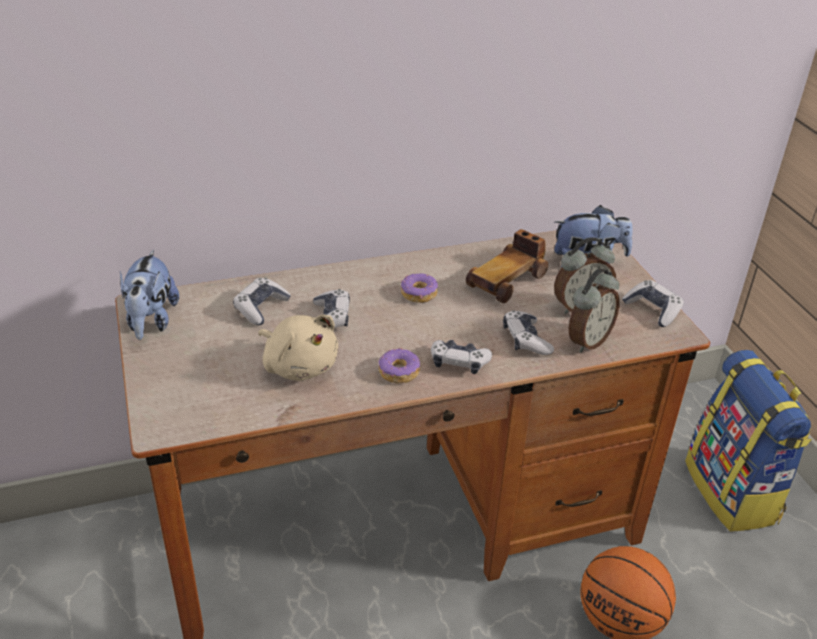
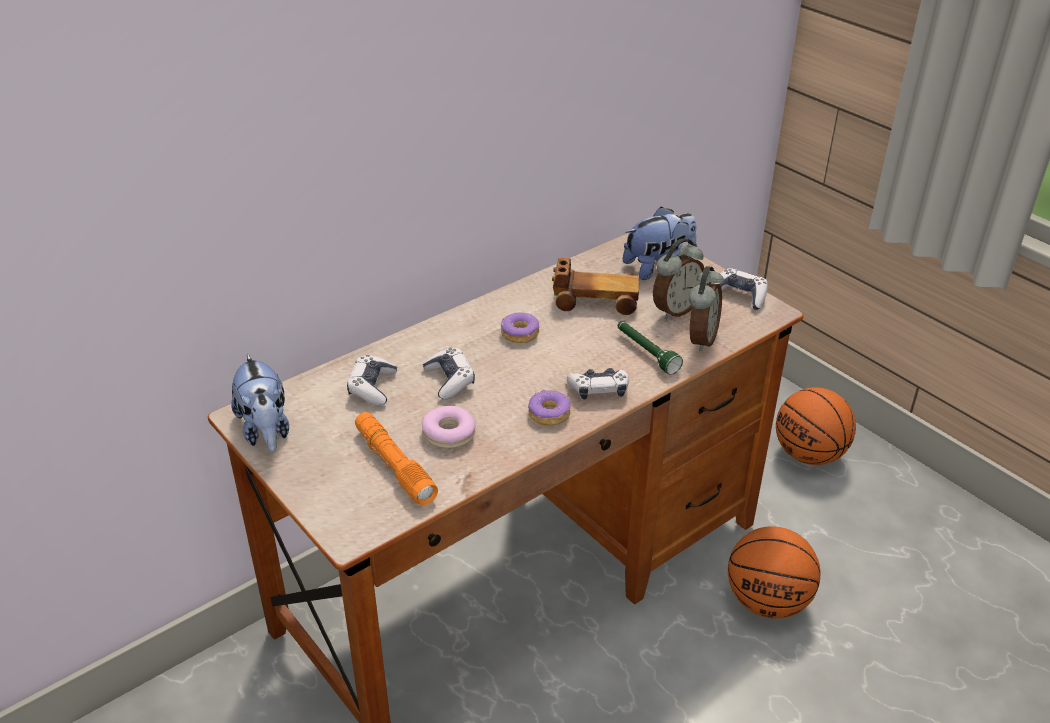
camera: 20 degrees left, 0 degrees up
(235, 380) = (394, 465): none -> orange flashlight
(299, 365) = (449, 434): beige plush toy -> donut
(507, 280) = (594, 300): toy car -> toy car turned 105 degrees counterclockwise
(526, 340) = (646, 353): game controller -> green flashlight
(733, 492) = (809, 454): backpack -> basketball

